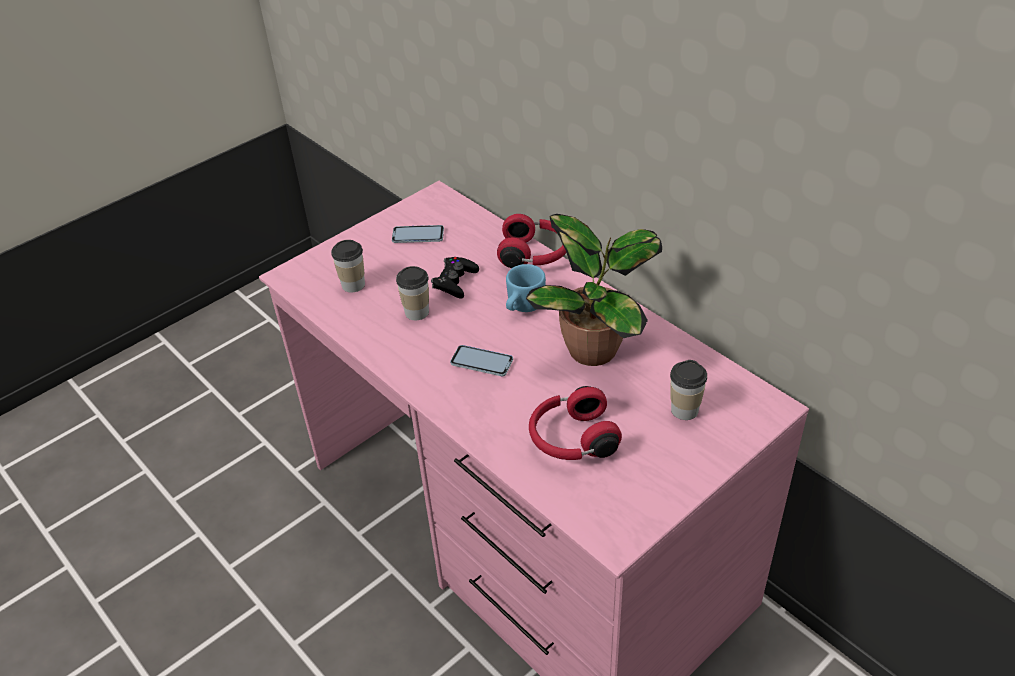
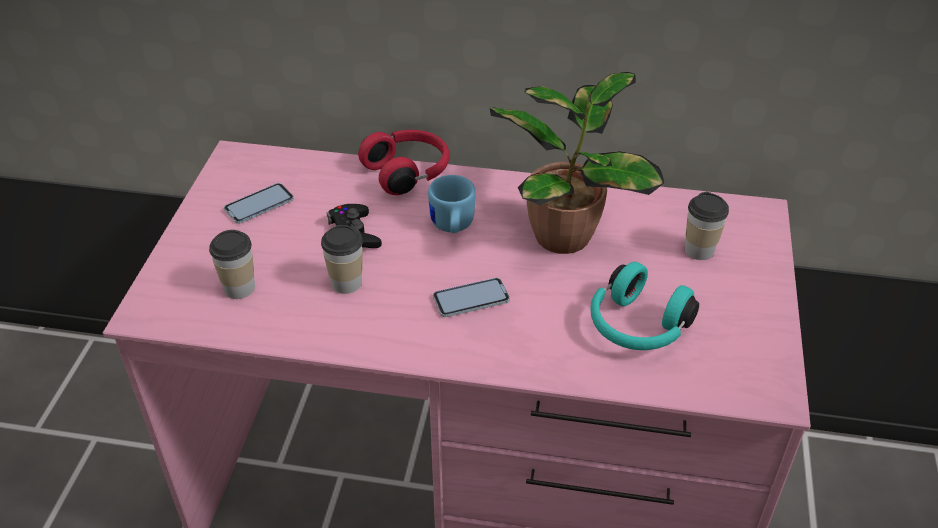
camera: 40 degrees left, 0 degrees up
(572, 439) = (636, 327): red headphones -> turquoise headphones

